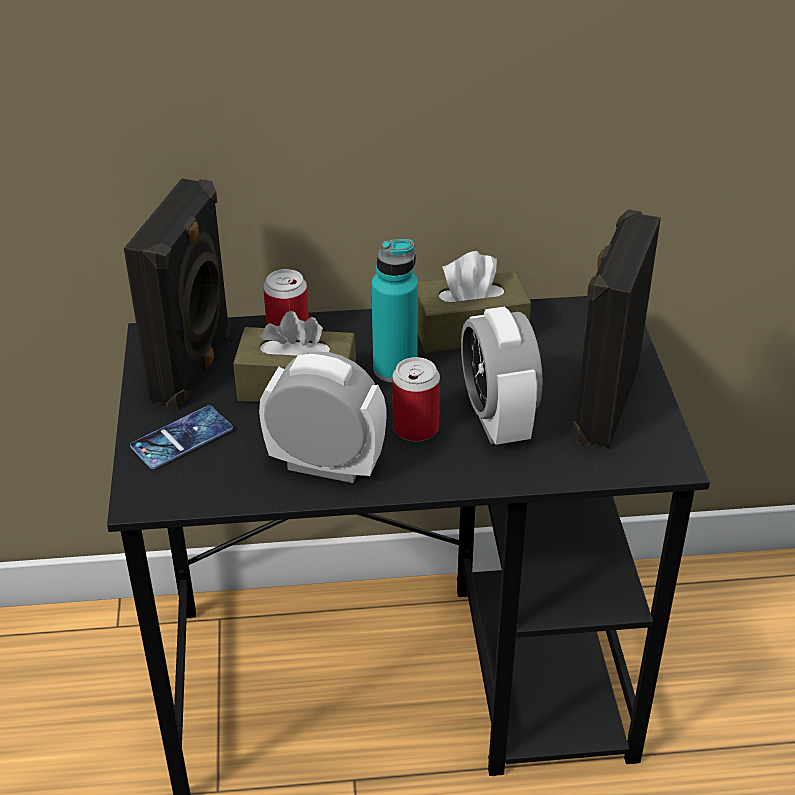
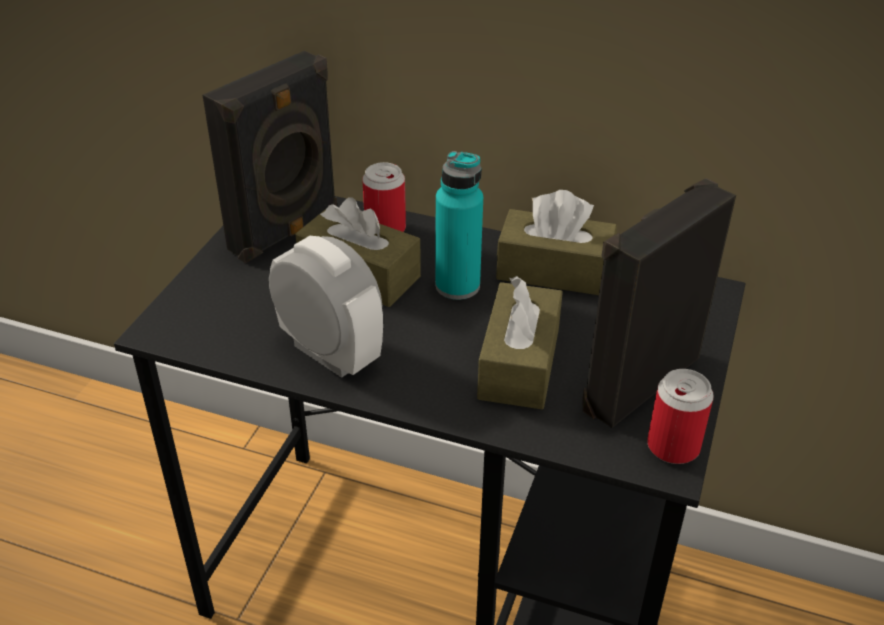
camera: 25 degrees right, 0 degrees up
(182, 438) = (229, 289): phone -> none
(415, 428) = (436, 346): can -> can (673, 446)
(497, 420) = (519, 363): alarm clock -> brown tissue box

